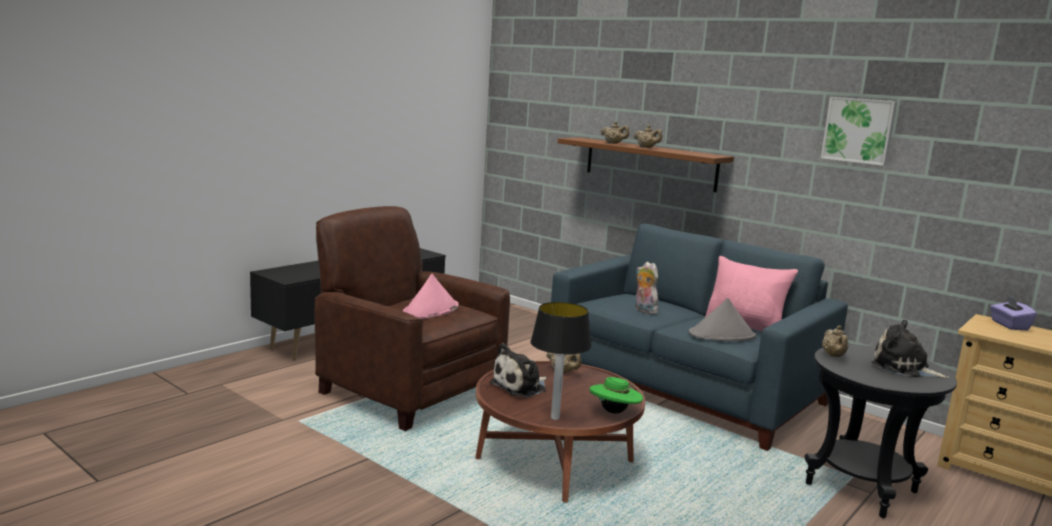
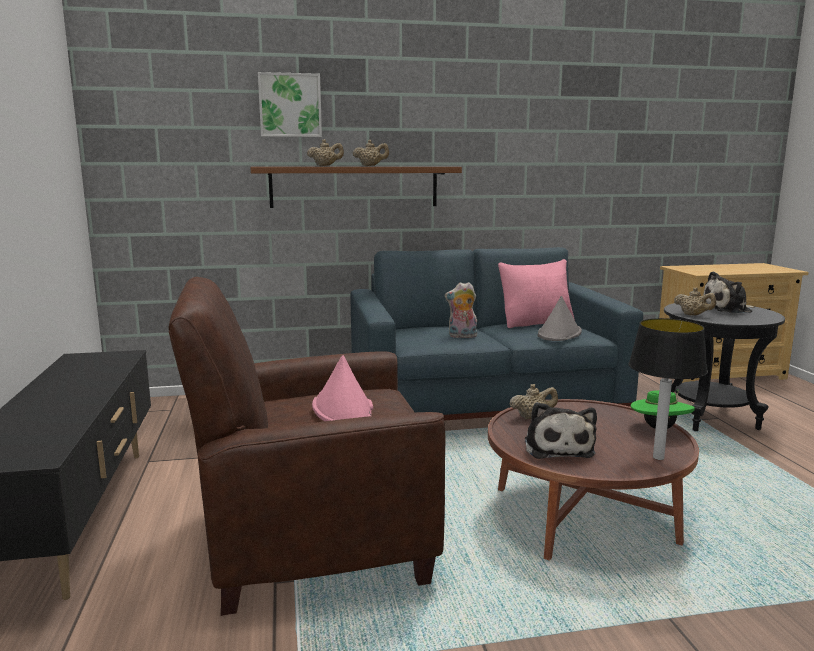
camera: 50 degrees left, 0 degrees up
(858, 130) = (562, 129): picture -> picture (290, 105)
(1009, 325) = (692, 267): purple tissue box -> none

